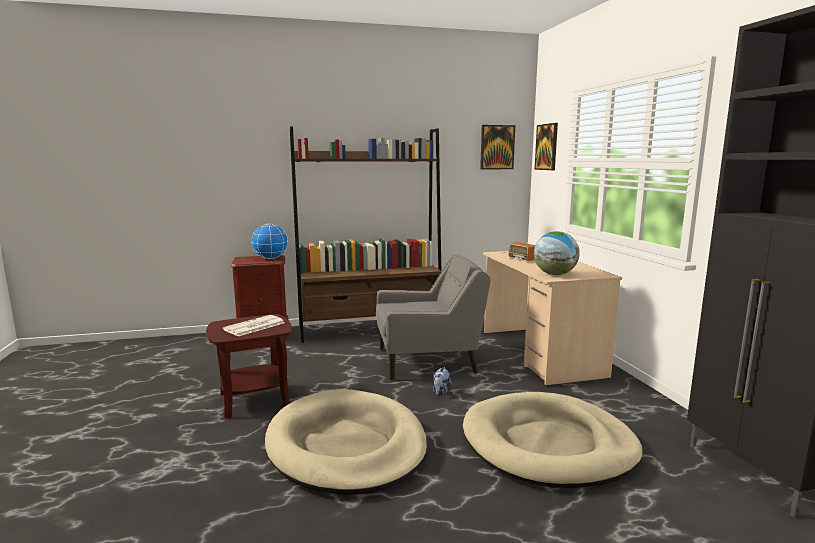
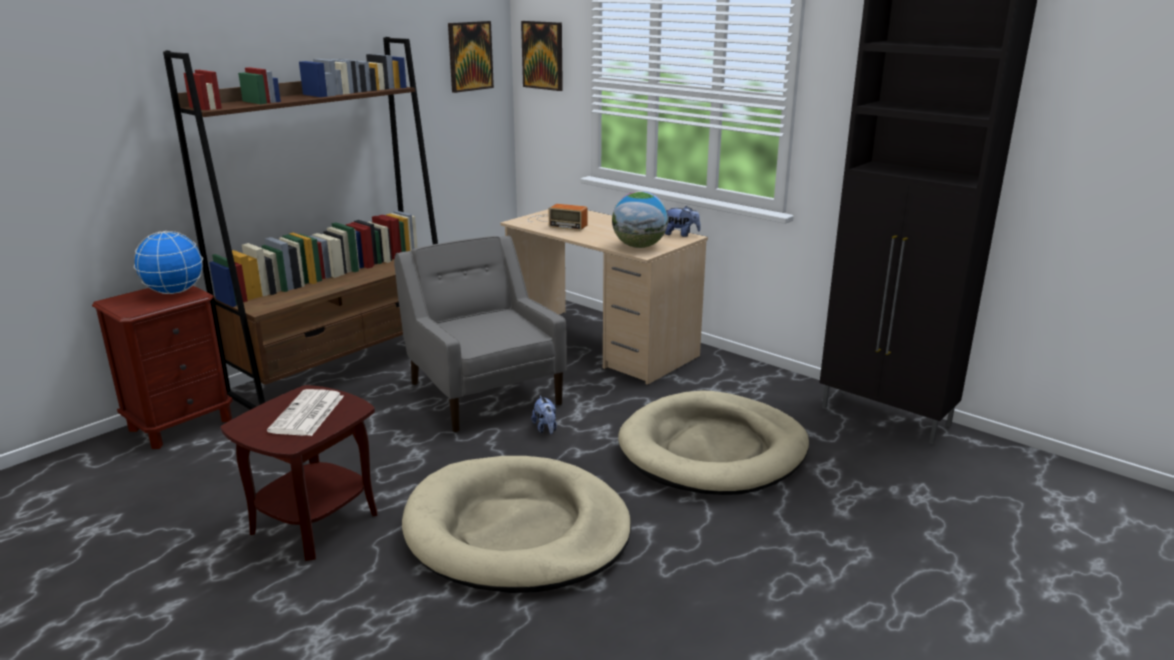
camera: 35 degrees left, 10 degrees up
(428, 360) = (484, 392): grey armchair -> grey armchair turned 75 degrees counterclockwise
(600, 273) = (680, 234): none -> plush toy

